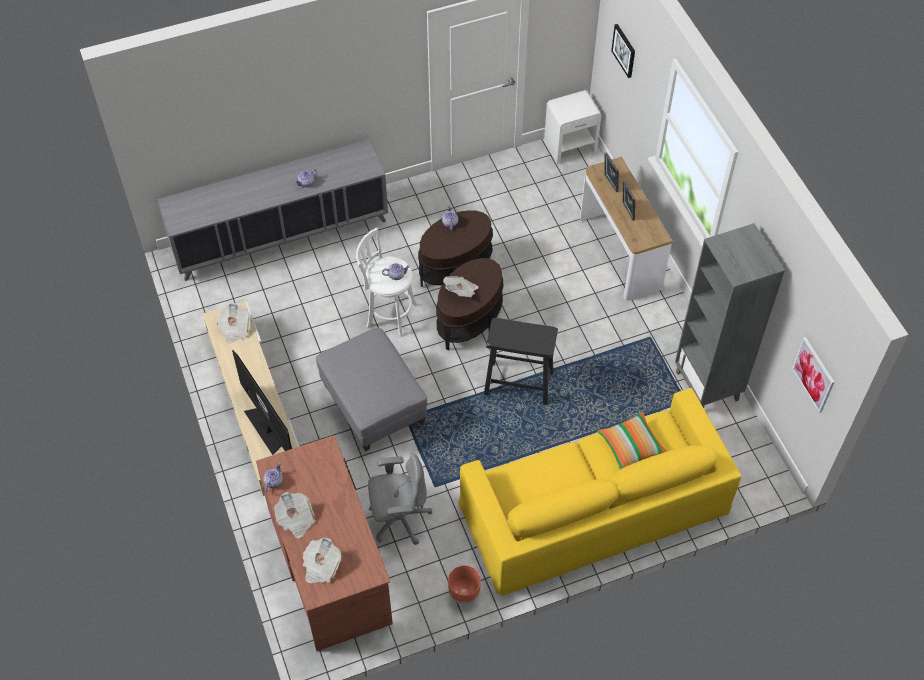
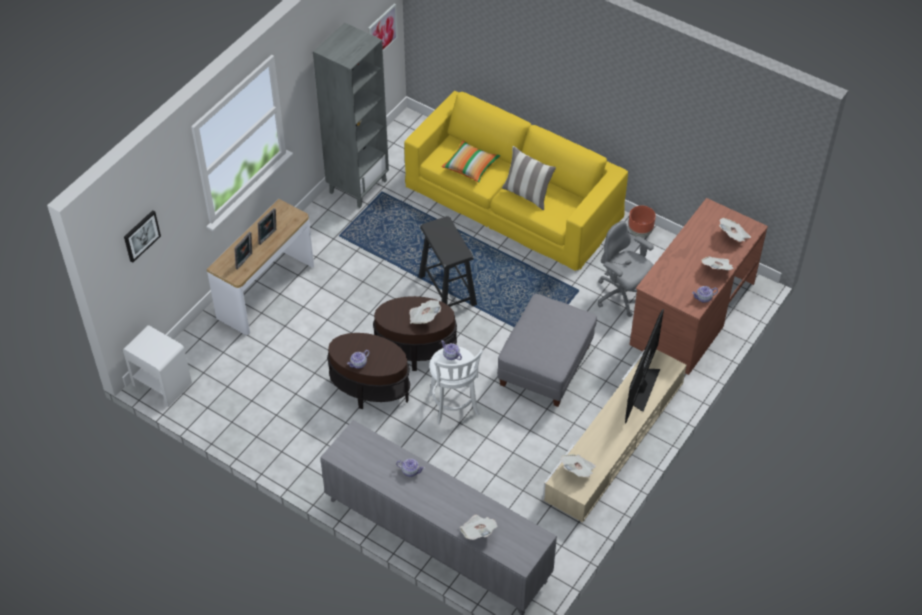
camera: 125 degrees left, 5 degrees down
(218, 193) = (478, 531): none -> newspaper
(556, 473) = (527, 194): none -> pillow

